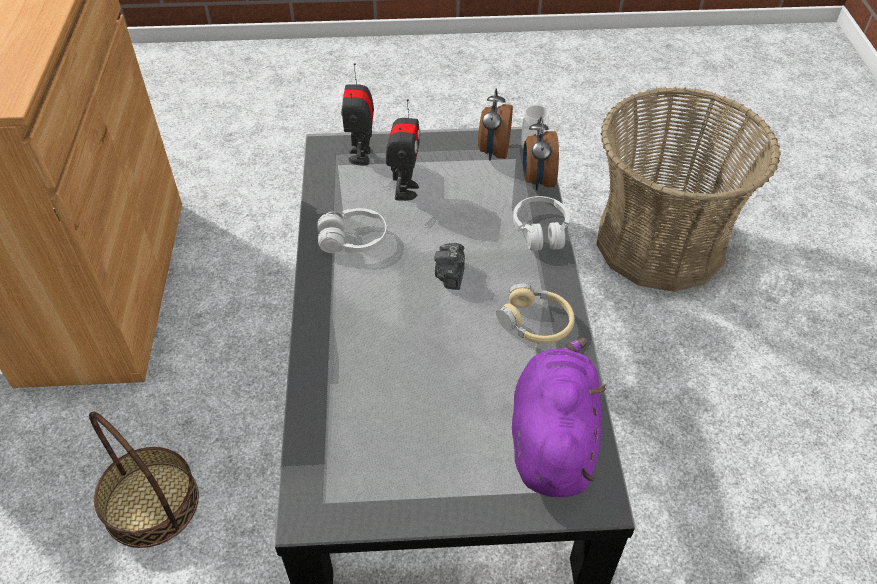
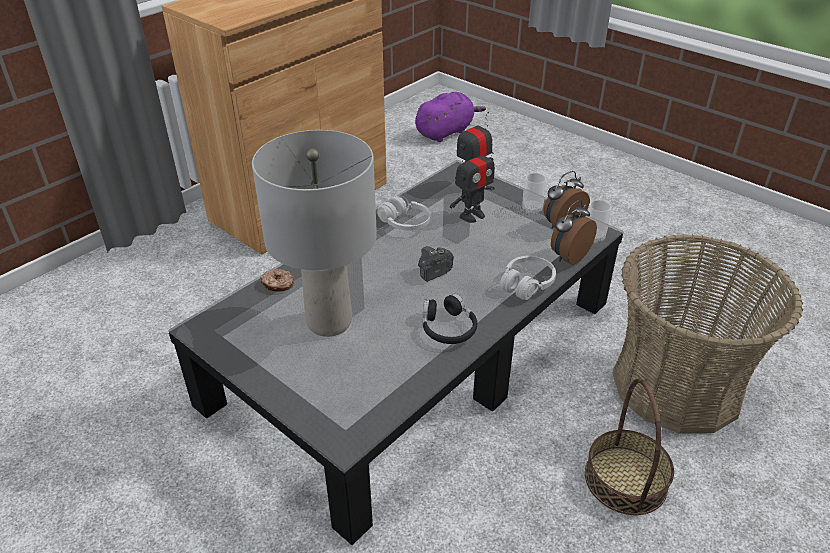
camera: 45 degrees right, 10 degrees down
(152, 503) = (195, 310): basket -> basket (626, 480)
(321, 400) = (278, 284): none -> donut
(429, 399) = (330, 322): none -> grey table lamp
(448, 149) = (532, 209): none -> cup
(536, 323) = (448, 328): beige headphones -> black headphones
(552, 439) = (365, 390): purple plush toy -> purple plush toy (446, 132)

